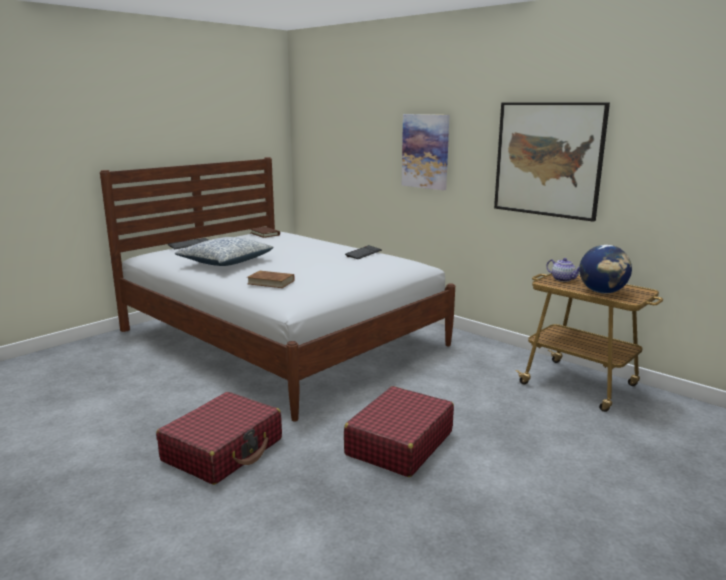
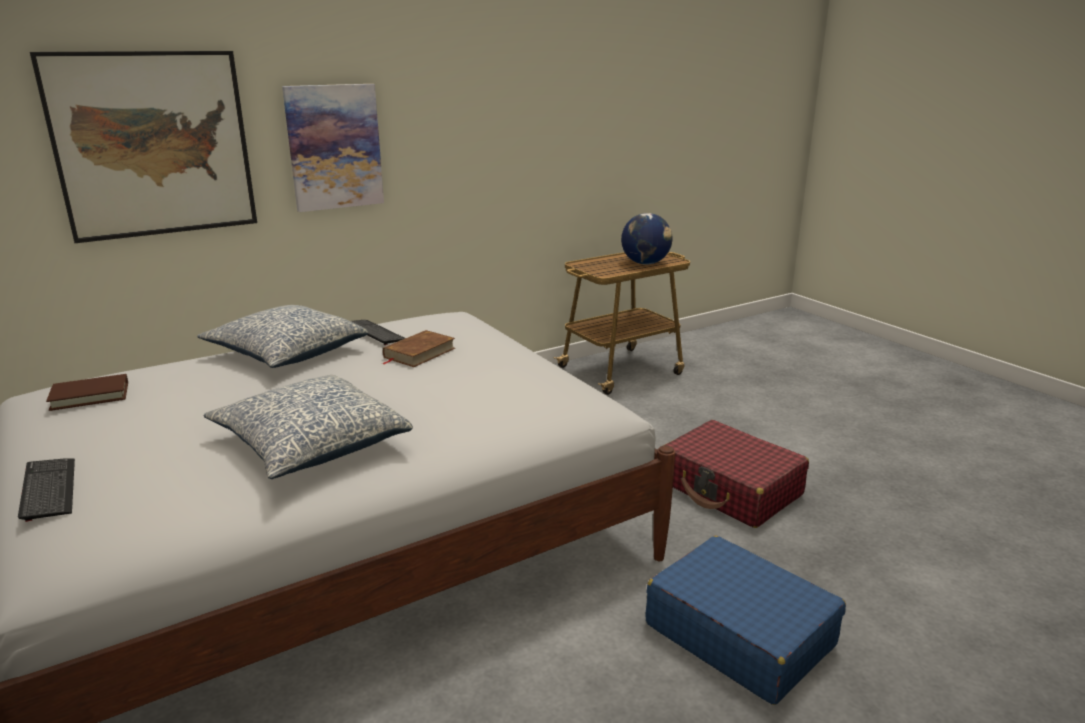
camera: 75 degrees left, 5 degrees up
(223, 450) = (739, 634): red suitcase -> blue suitcase
(270, 282) = (498, 410): brown book -> brown book (419, 353)
(325, 246) = (286, 353): none -> pillow
(548, 159) = (521, 134): picture -> picture (153, 145)
(563, 279) = (595, 267): teapot -> none

